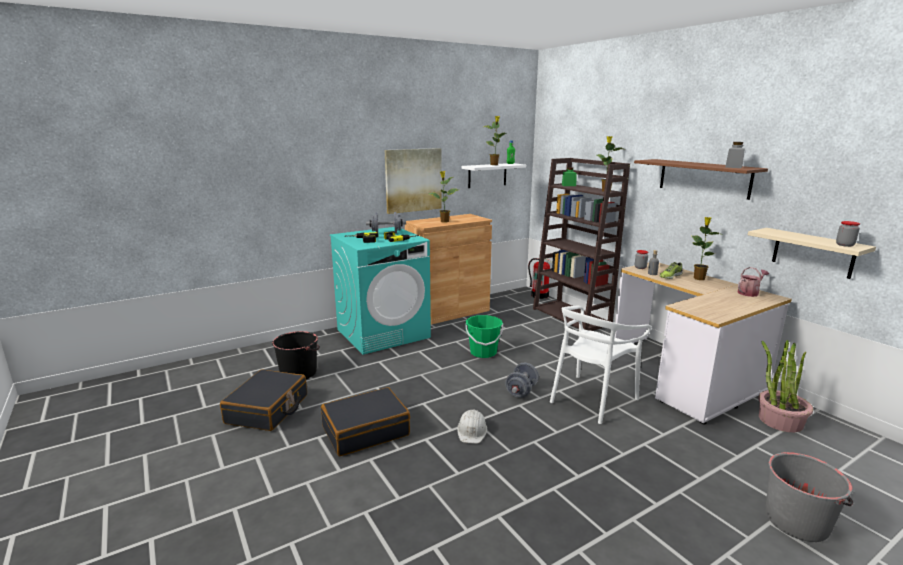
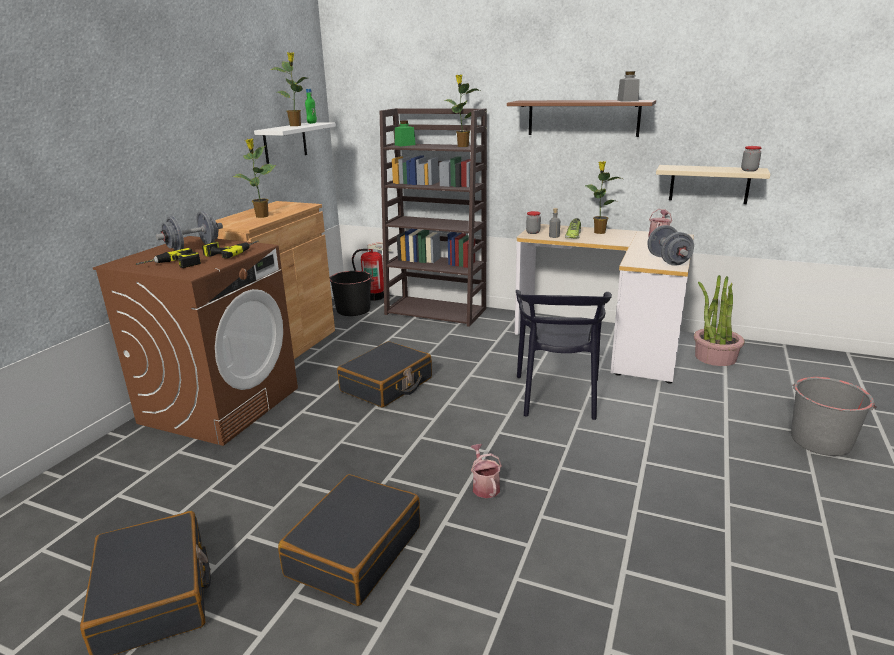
camera: 35 degrees left, 5 degrees up
(299, 372) = (144, 513): black bucket -> black bucket (353, 310)
(383, 333) = (221, 405): turquoise washing machine -> brown washing machine
(413, 180) = (197, 158): picture -> none
(472, 431) = (484, 486): white hard hat -> watering can
(483, 352) = (387, 385): green bucket -> black suitcase
(521, 391) = (482, 415): grey dumbbell -> grey dumbbell (668, 260)
(592, 399) = (558, 396): white chair -> black chair

